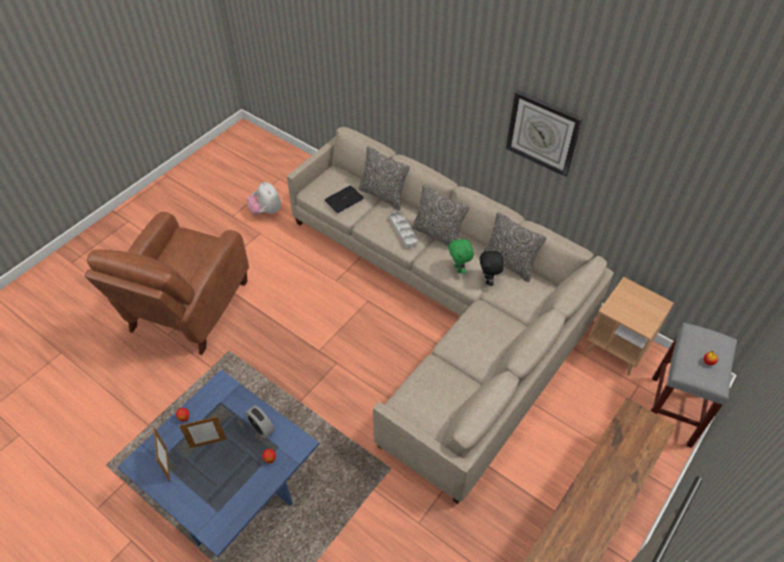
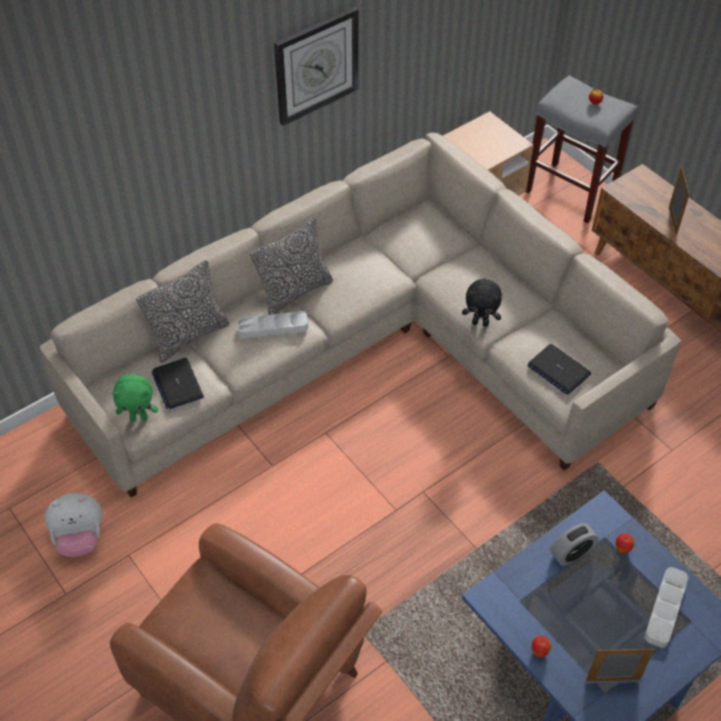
camera: 75 degrees left, 0 degrees up
(208, 443) = (586, 623): picture frame -> picture frame (672, 220)
(225, 493) = (665, 609): none -> grey tray
(421, 398) = (558, 370): none -> laptop
(459, 269) = (364, 285): green plush toy -> green plush toy (139, 418)
(488, 280) = (391, 262): black plush toy -> black plush toy (480, 323)
(509, 264) = (373, 234): pillow -> none

